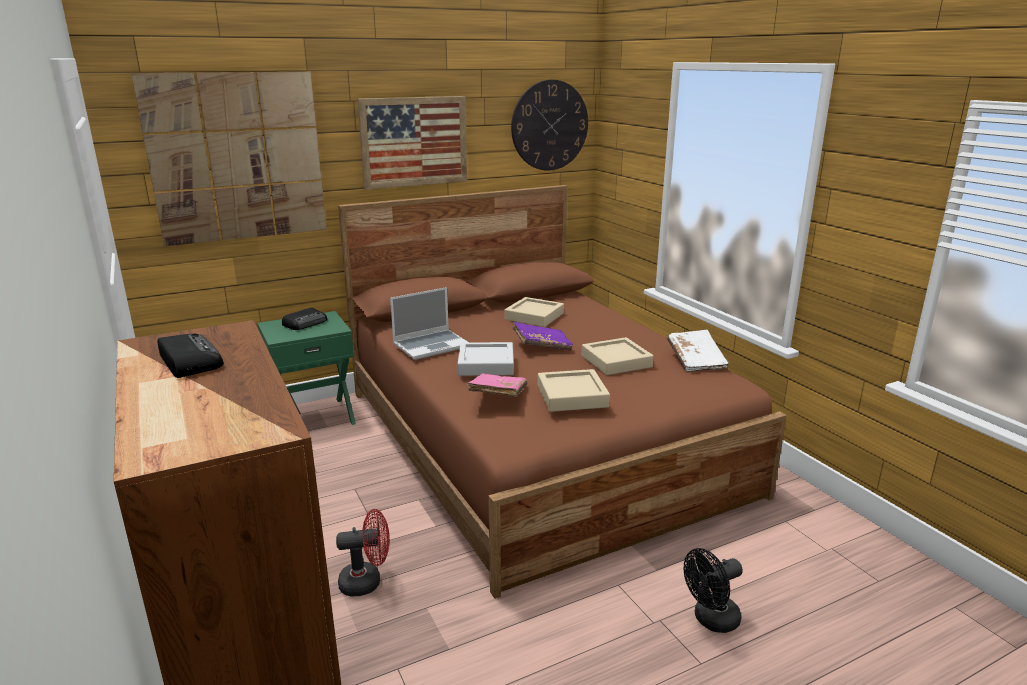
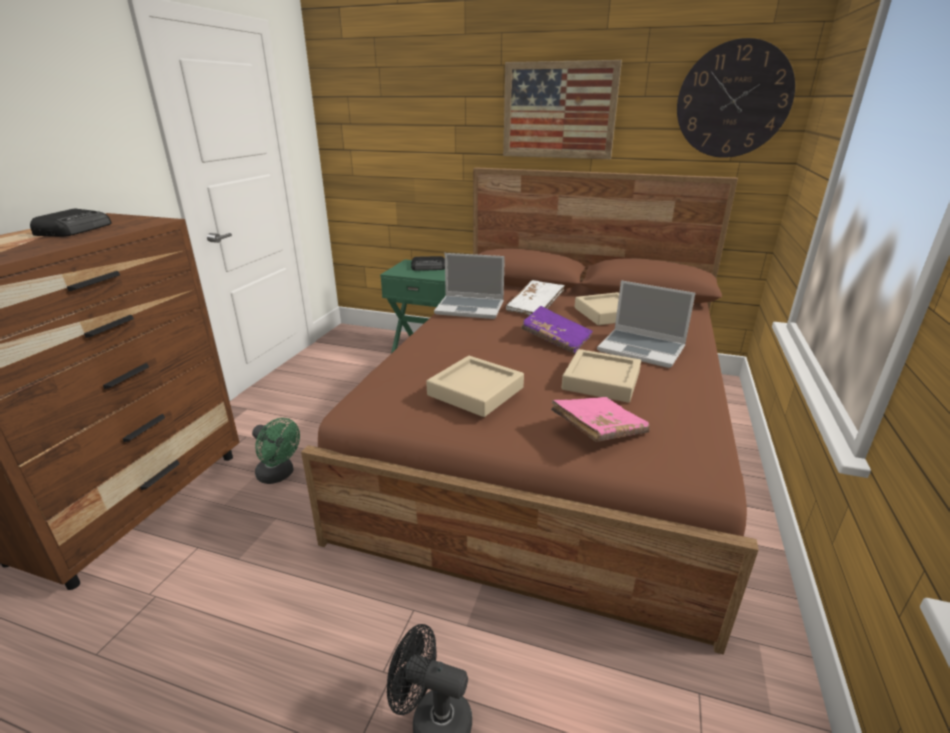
camera: 45 degrees right, 5 degrees up
(237, 158) = (402, 116): picture -> none
(367, 581) = (279, 475): red fan -> green fan
(486, 364) = (471, 336): grey tray -> none
(497, 395) = (420, 363): pink book -> pink book (598, 430)
(601, 333) = (642, 349): none -> laptop
(696, 360) = (700, 418): white book -> white book (535, 307)

